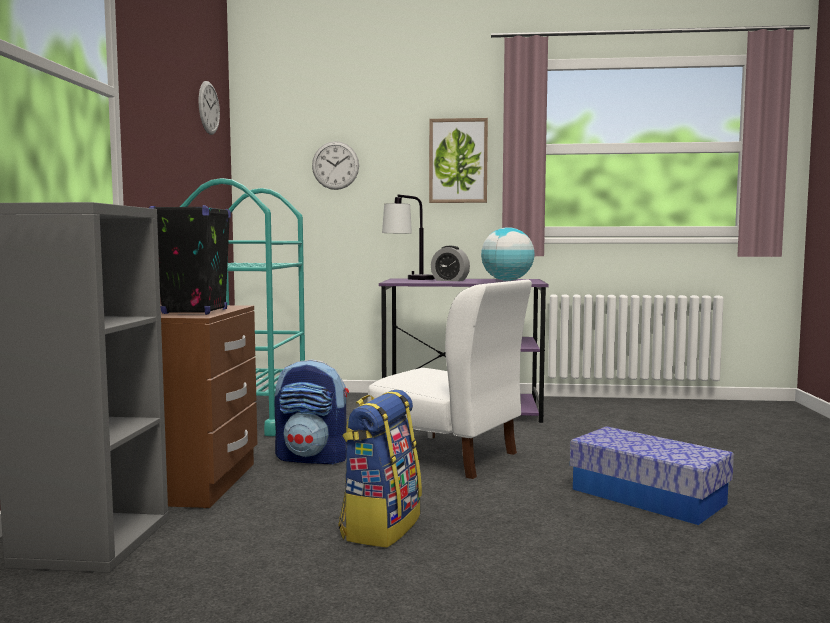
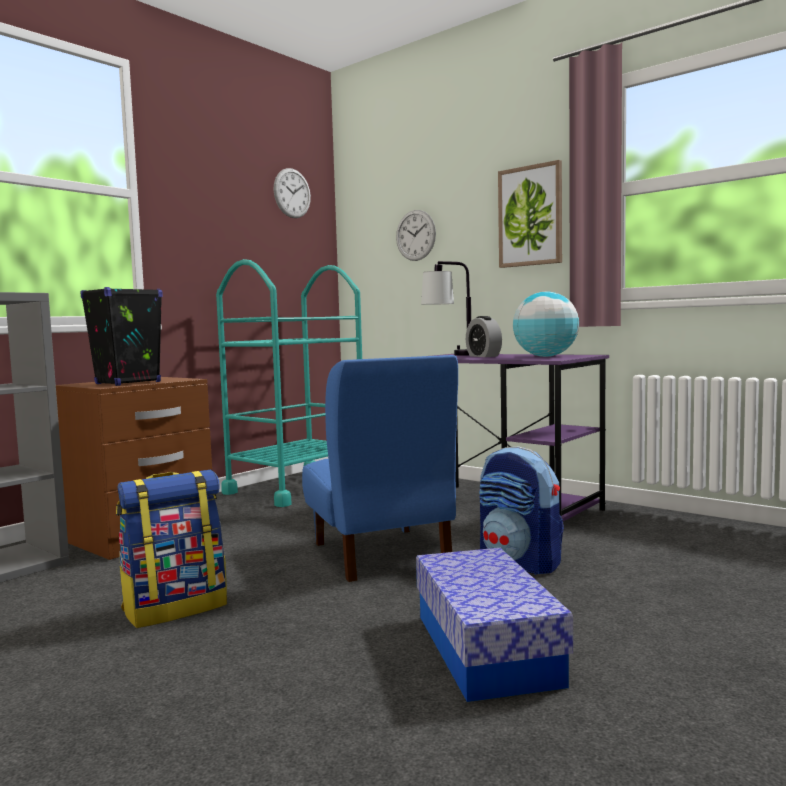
camera: 35 degrees right, 0 degrees up
(313, 458) = (265, 532): backpack -> backpack (520, 562)
(450, 456) = (380, 553): white chair -> blue chair

